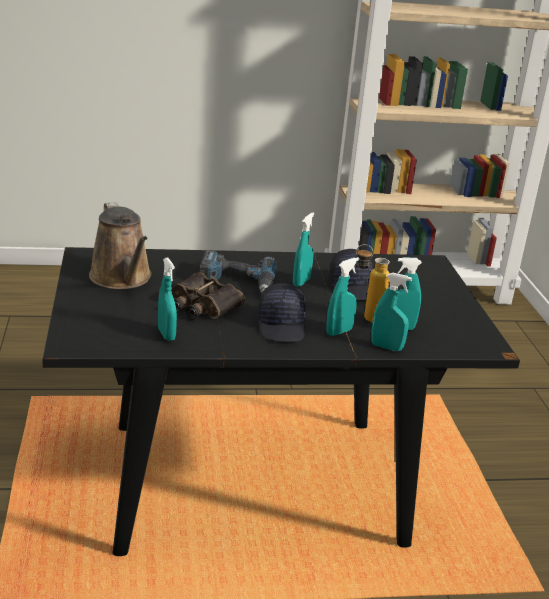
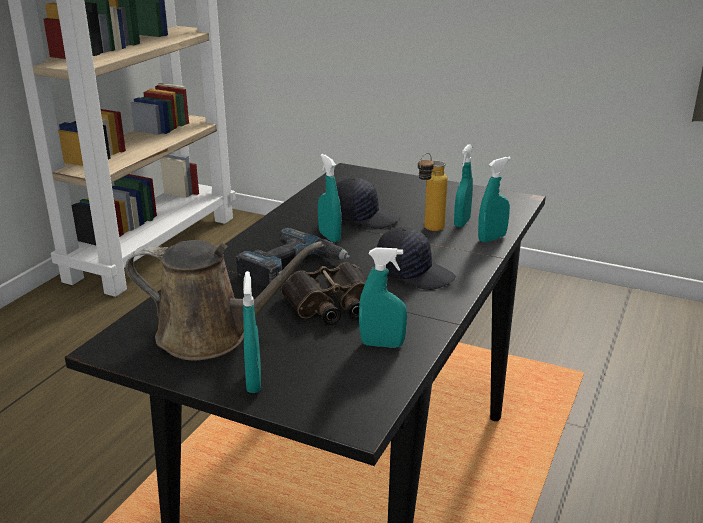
camera: 55 degrees left, 0 degrees up
(339, 332) = (447, 250): turquoise spray bottle -> turquoise spray bottle (253, 381)

